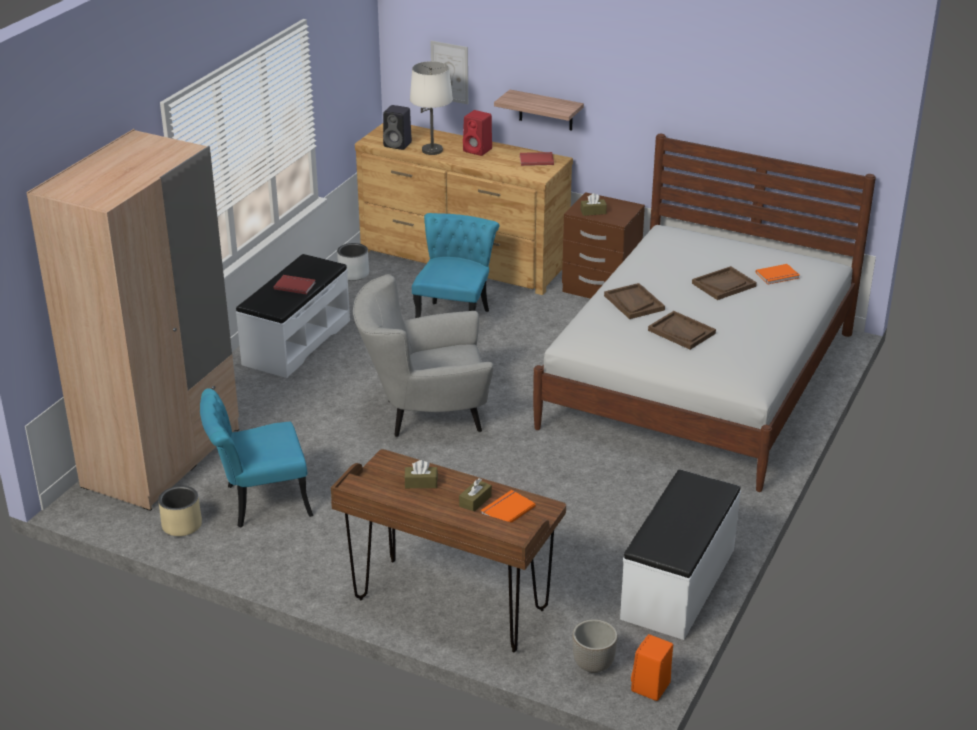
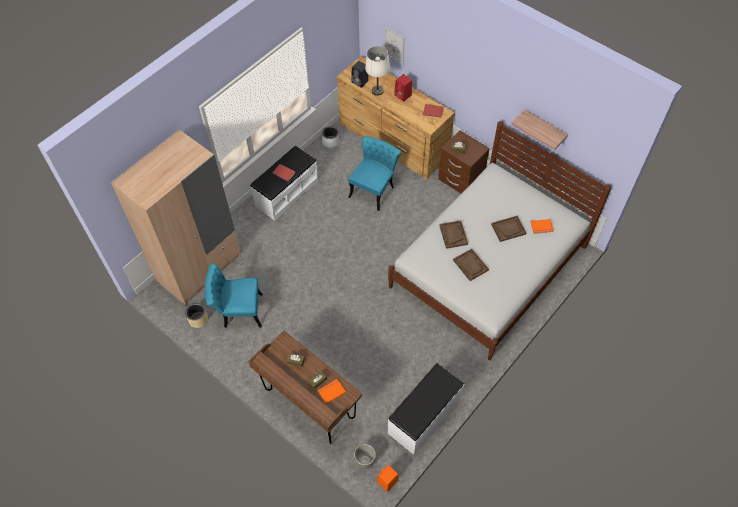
camera: 15 degrees right, 25 degrees up
(425, 415) = (336, 264): grey armchair -> none
(546, 110) = (443, 84): shelf -> shelf (544, 128)

